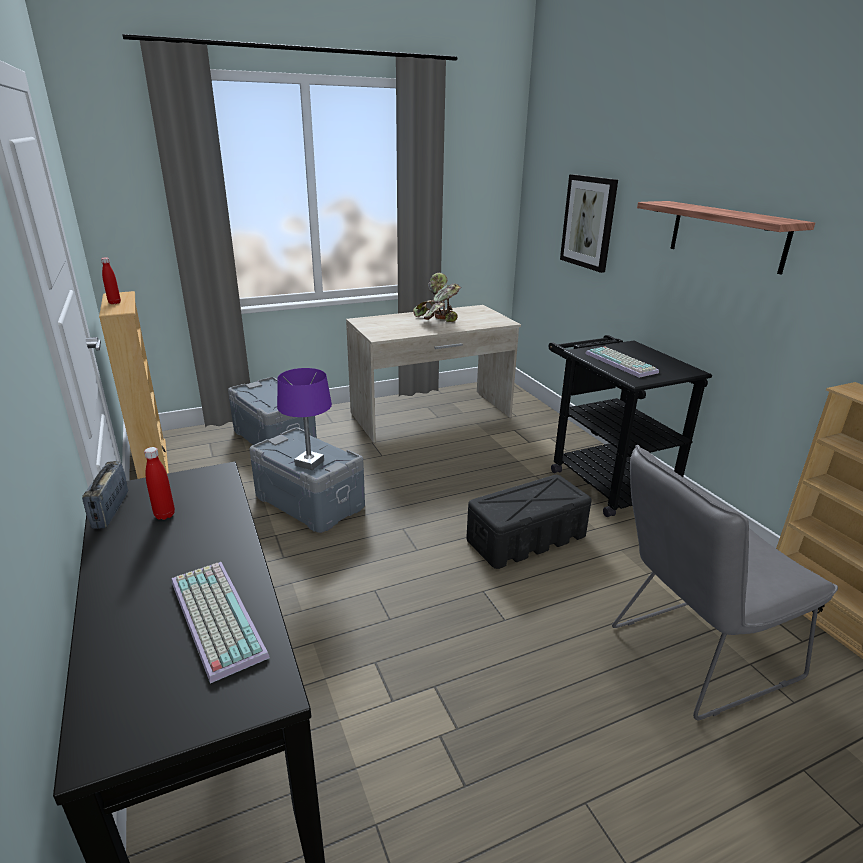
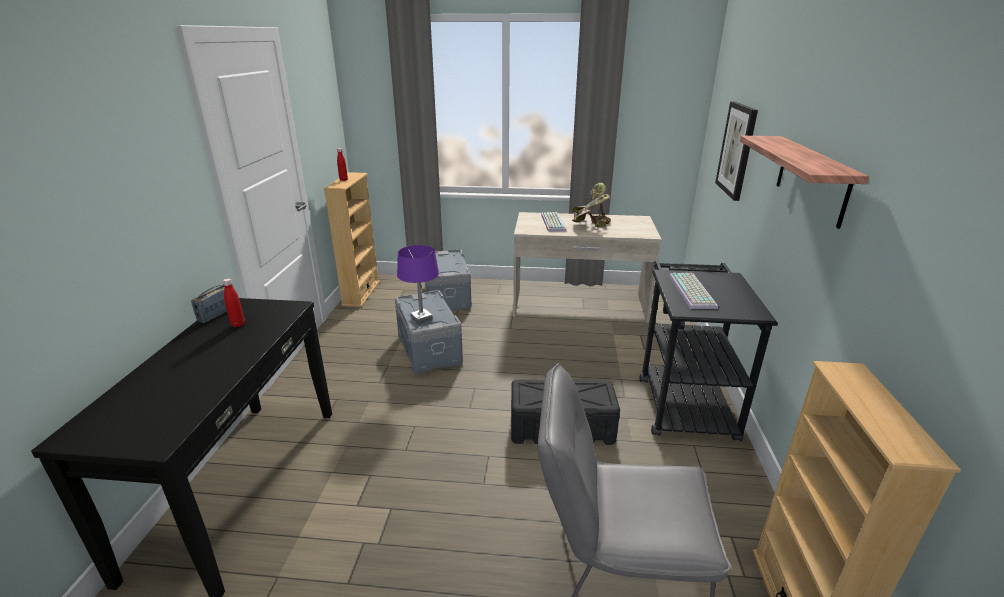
camera: 30 degrees right, 0 degrees up
(213, 617) = (187, 392): keyboard -> keyboard (552, 222)

